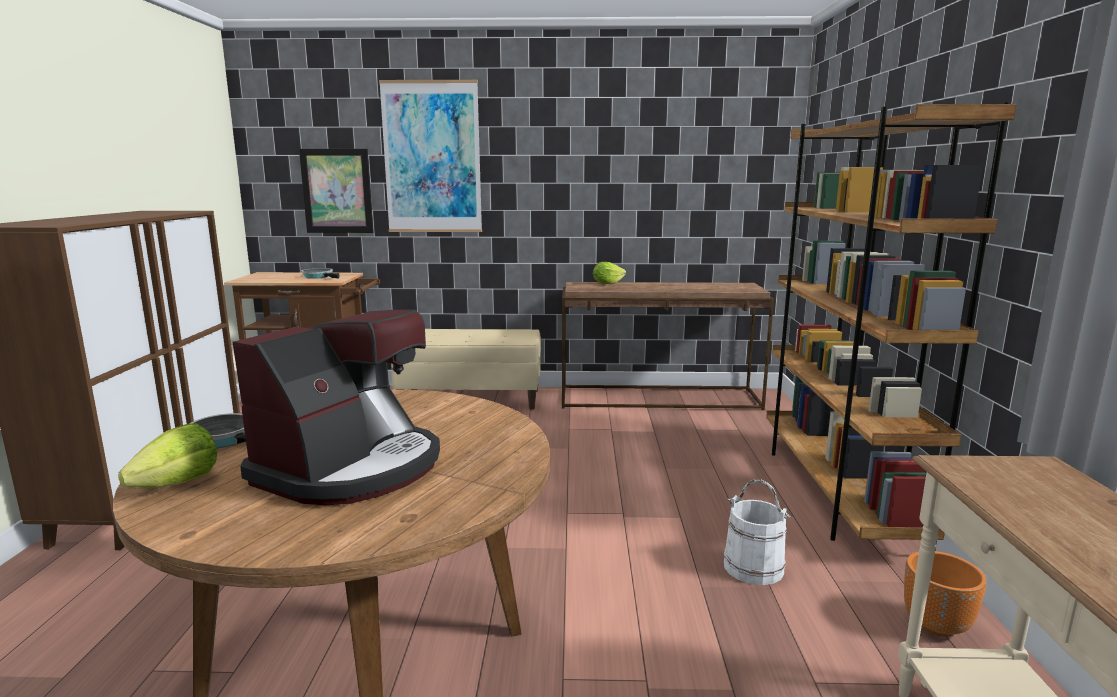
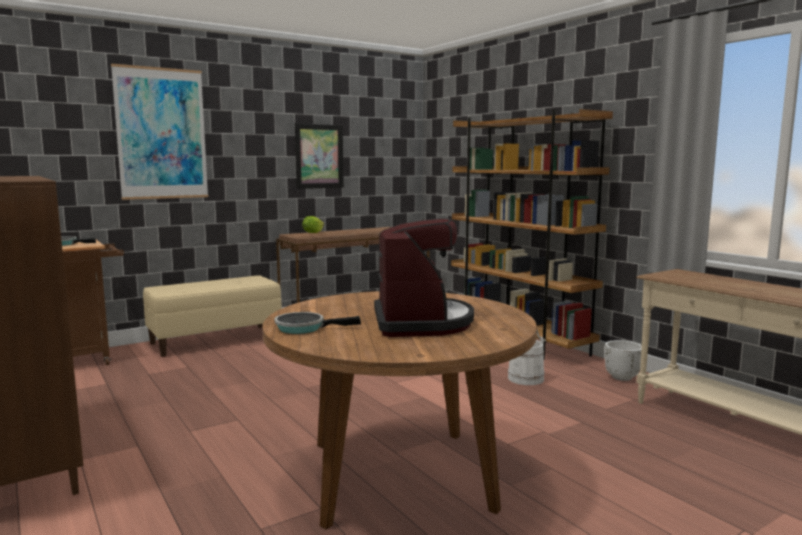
camera: 35 degrees left, 5 degrees down
(178, 483) = (345, 345): lettuce -> none
(337, 191) = (66, 163): picture -> picture (319, 156)
(936, 625) = (622, 377): orange planter -> white planter

